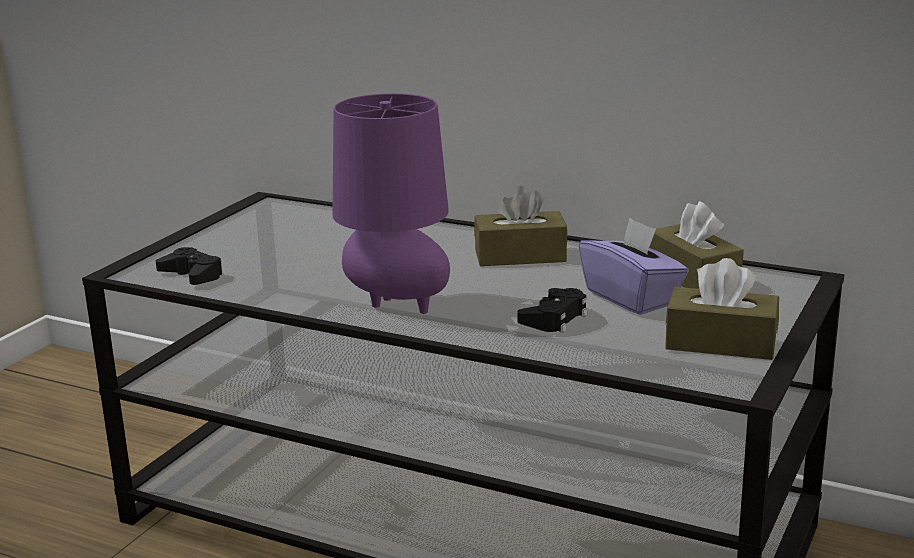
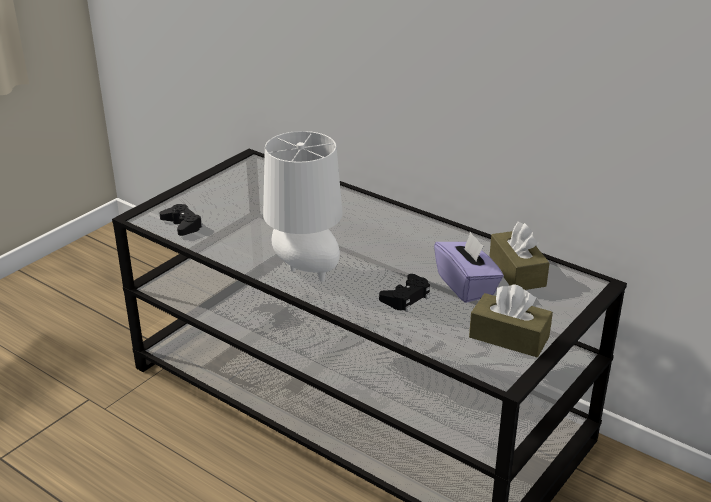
camera: 10 degrees right, 10 degrees up
(394, 306) = (304, 272): purple table lamp -> white table lamp
(520, 256) = (405, 235): brown tissue box -> none

